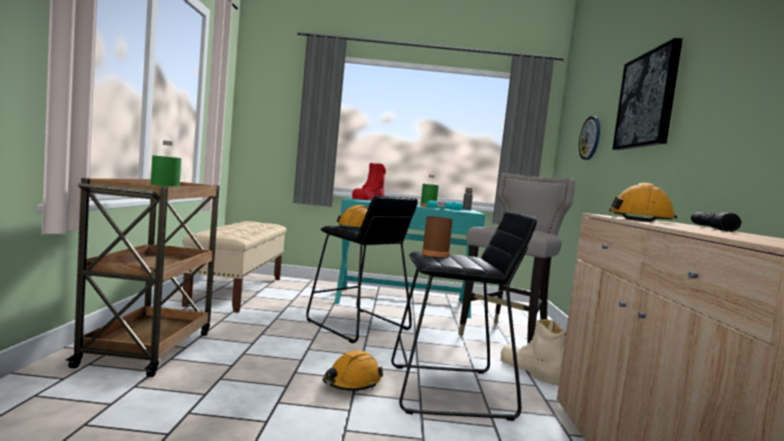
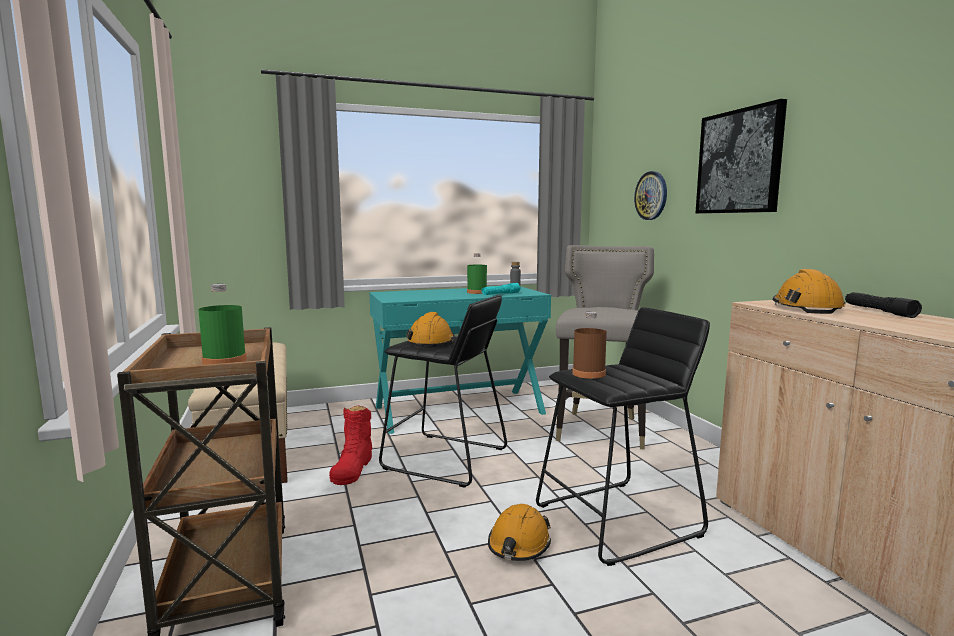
camera: 20 degrees left, 5 degrees up
(368, 200) = (401, 294): red boot -> red boot (352, 468)
(530, 370) = (659, 467): beige boot -> none

